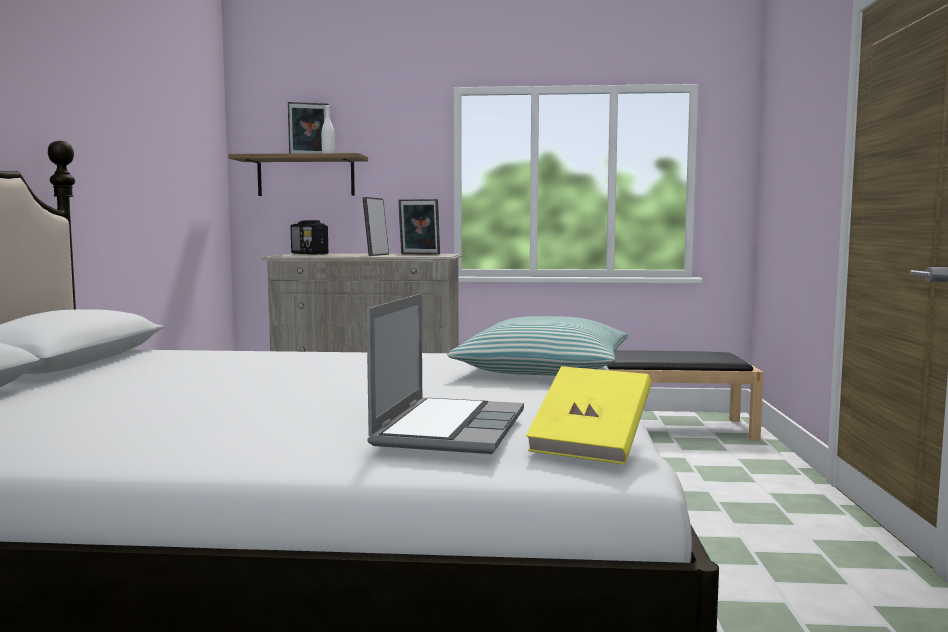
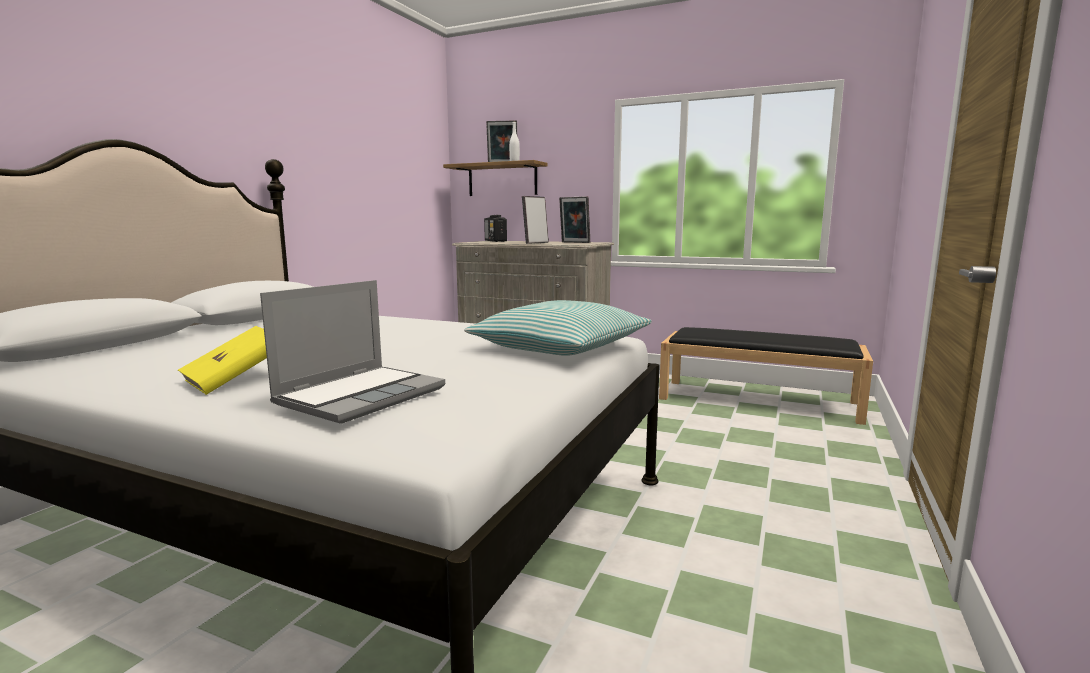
camera: 20 degrees right, 5 degrees up
(591, 444) = (443, 424): yellow book -> yellow book (235, 380)

